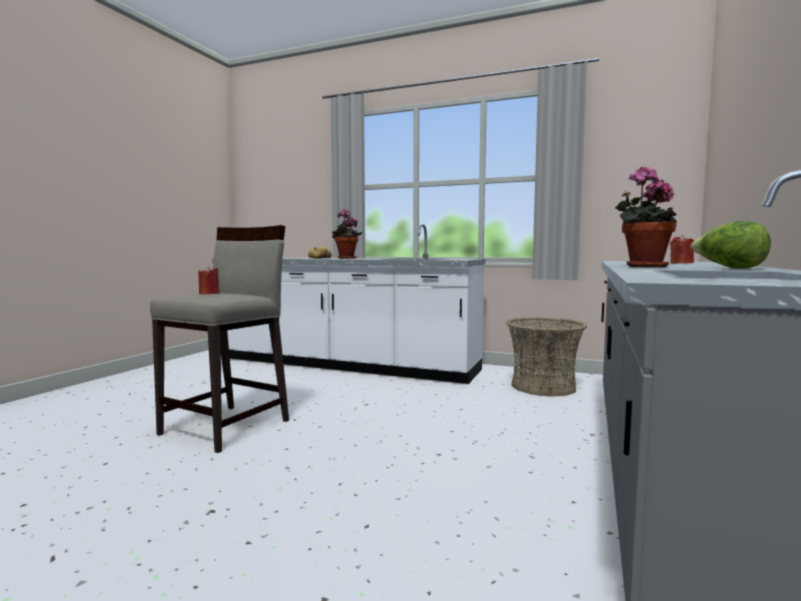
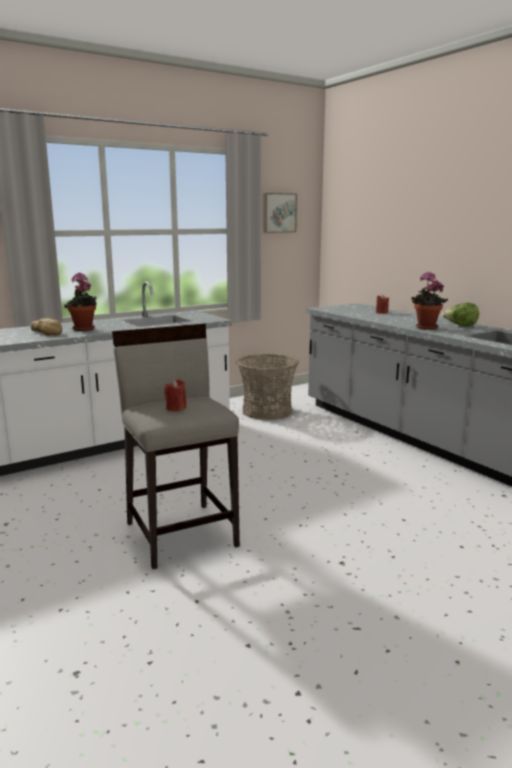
camera: 55 degrees left, 10 degrees up
(624, 151) = (278, 213): none -> picture

